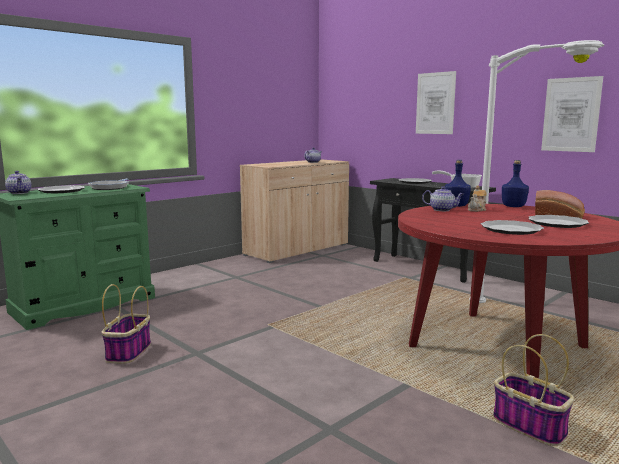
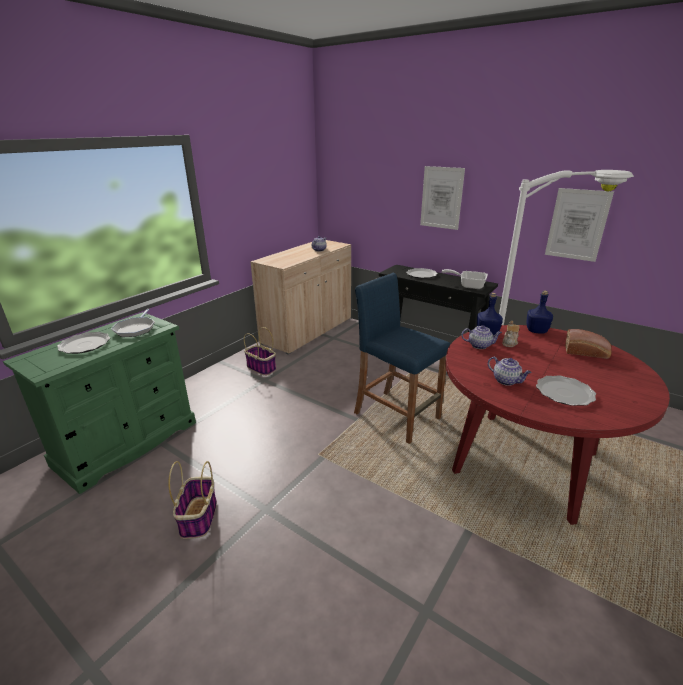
camera: 10 degrees left, 15 degrees up
(19, 193) = (38, 355): teapot -> teapot (506, 381)
(365, 307) = (397, 416): none -> blue stool
(531, 426) = (586, 576): basket -> basket (262, 368)
(557, 223) = (594, 372): plate -> none

